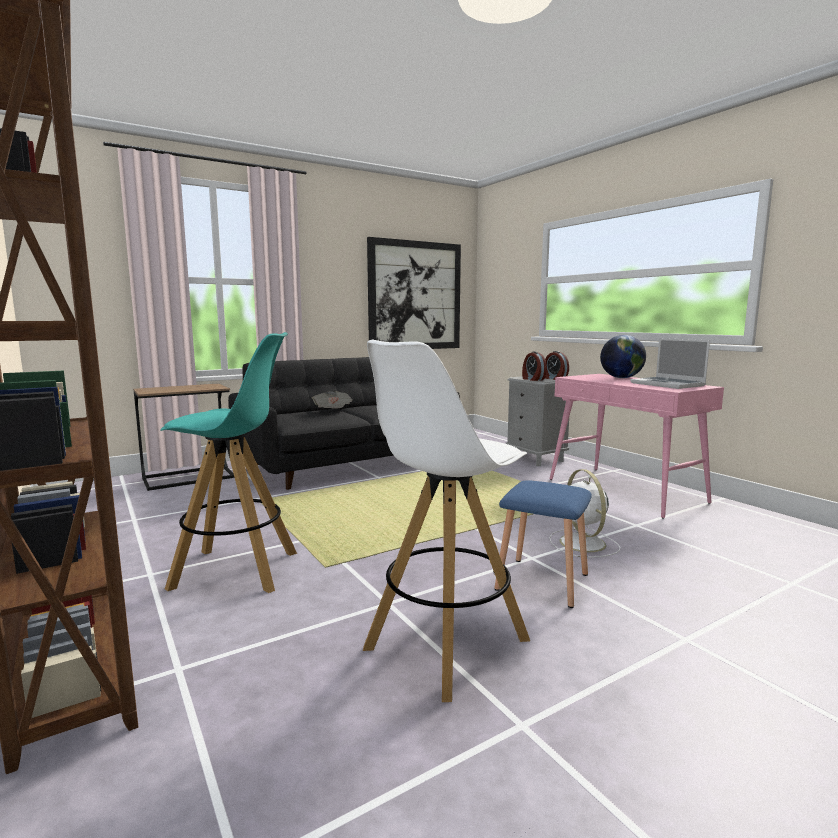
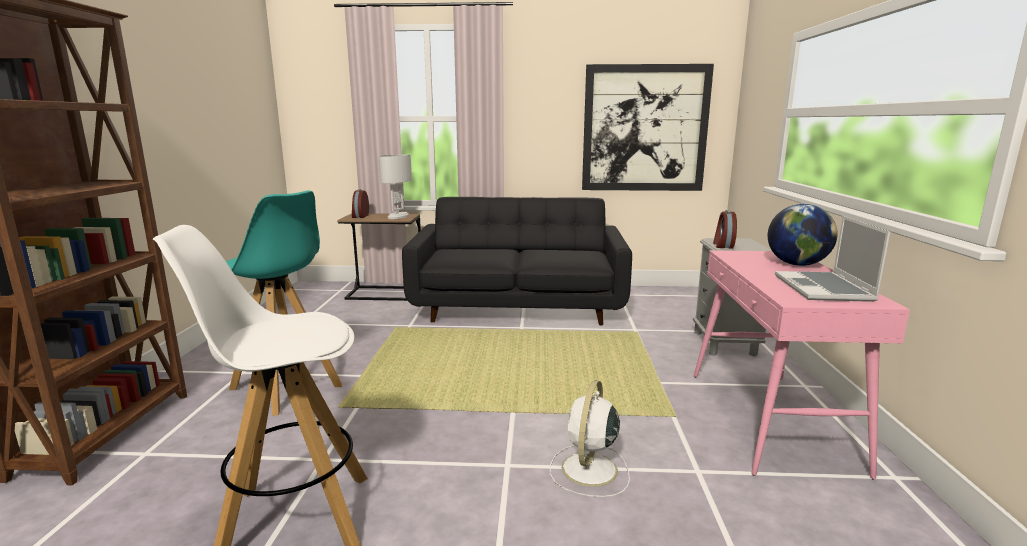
camera: 35 degrees right, 5 degrees up
(204, 386) = (398, 217): none -> white table lamp
(333, 411) = (494, 253): newspaper -> none
(544, 581) = (472, 496): blue stool -> none
(554, 378) = (756, 247): alarm clock -> alarm clock (360, 216)

